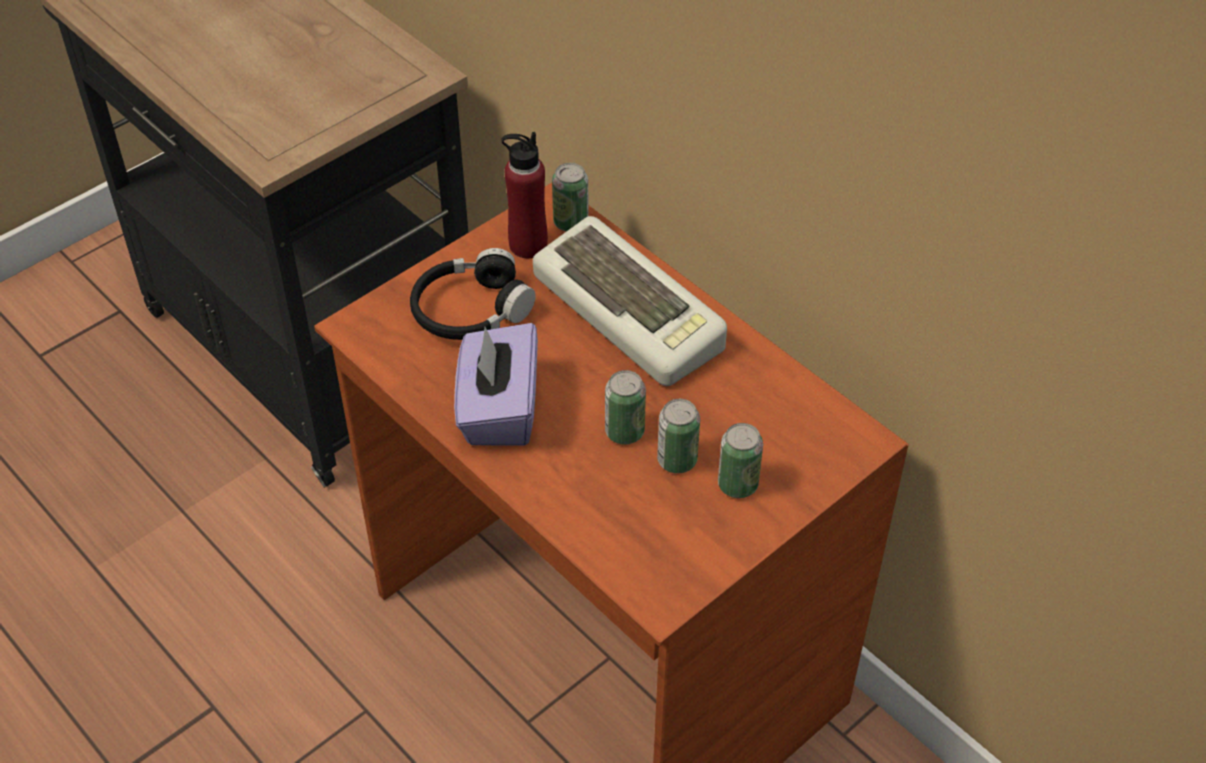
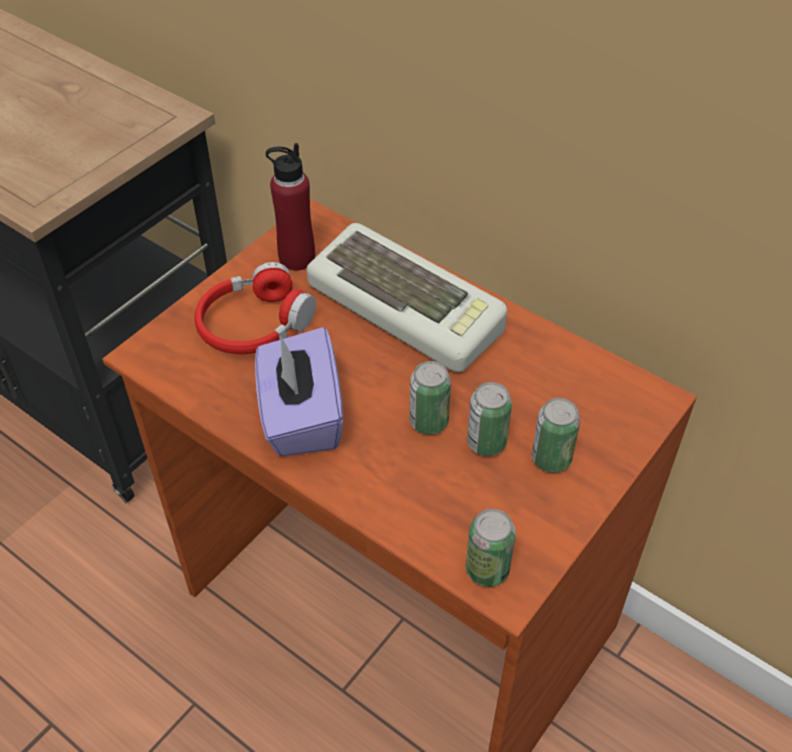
camera: 10 degrees left, 0 degrees up
(471, 310) = (254, 325): black headphones -> red headphones
(571, 222) = (332, 233): can -> can (487, 570)

